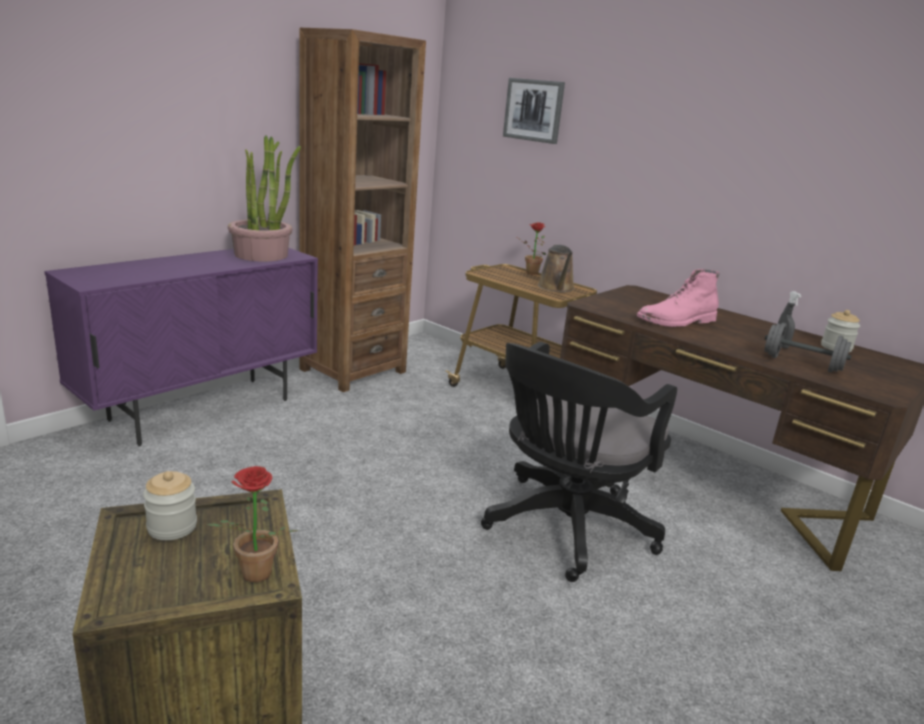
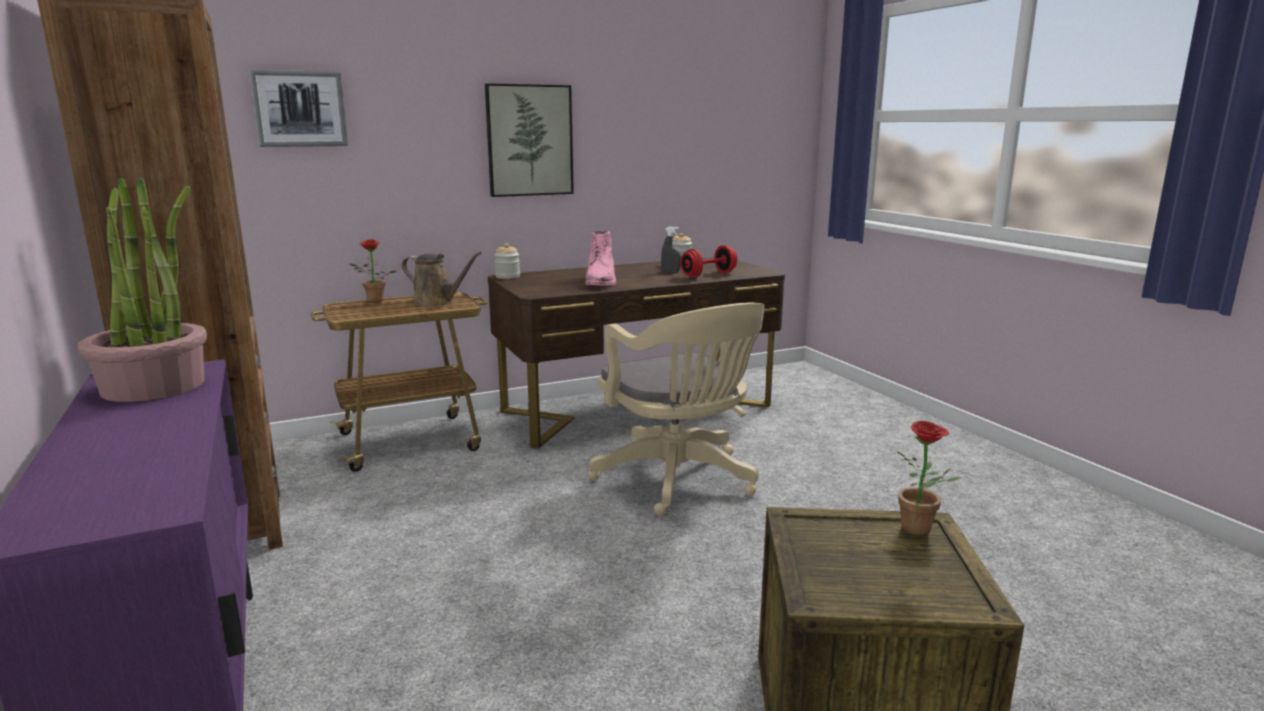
camera: 65 degrees left, 5 degrees down
(172, 527) = (836, 568): jar -> jar (507, 276)
(564, 529) = (679, 480): black office chair -> beige office chair
(707, 162) = (529, 140): none -> picture
(801, 364) = (708, 275): grey dumbbell -> red dumbbell

